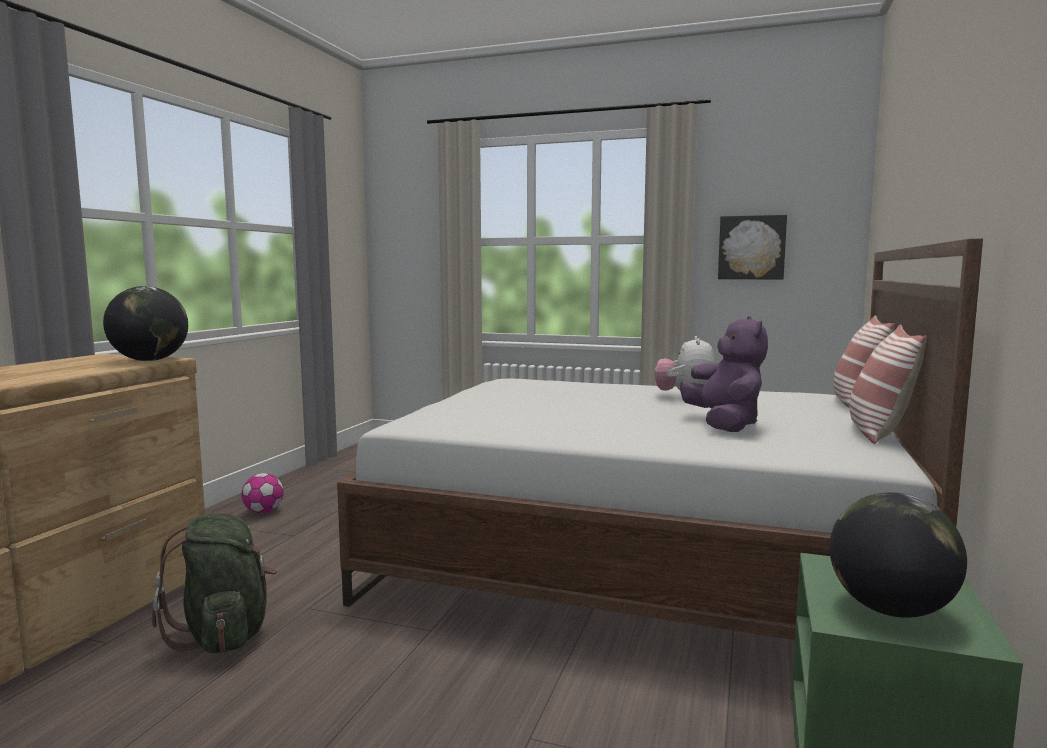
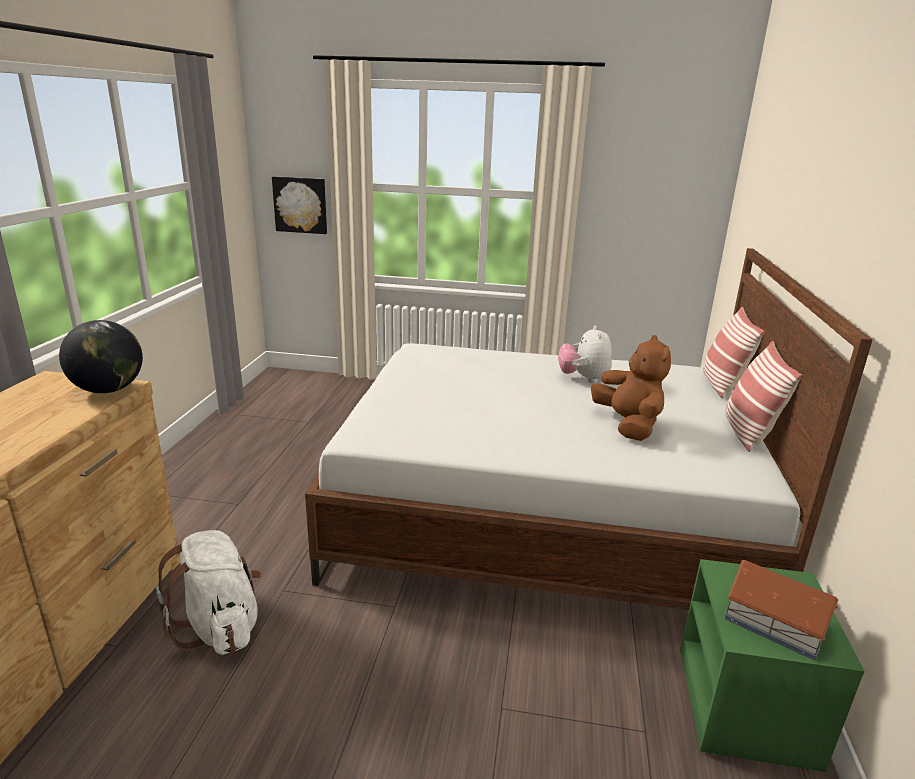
camera: 10 degrees left, 15 degrees up
(224, 635) = (220, 627): green backpack -> white backpack
(263, 512) = (198, 475): football -> none
(724, 424) = (628, 425): purple plush toy -> brown plush toy
(751, 247) = (629, 209): picture -> picture (300, 205)
(890, 610) = (774, 622): globe -> toy house

